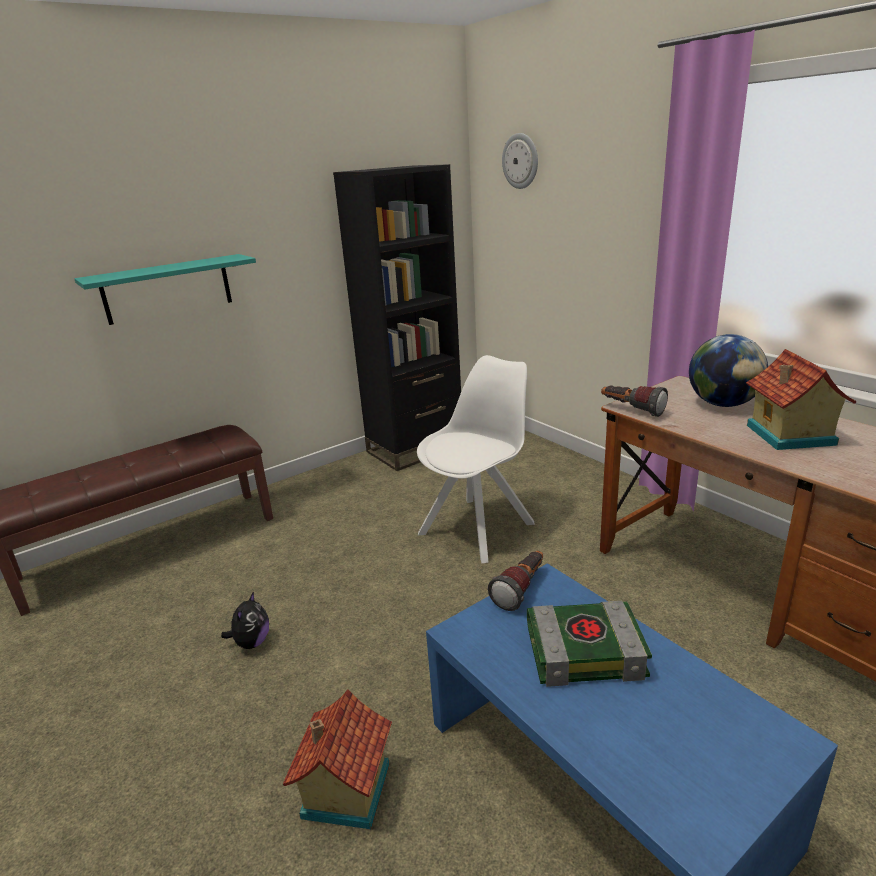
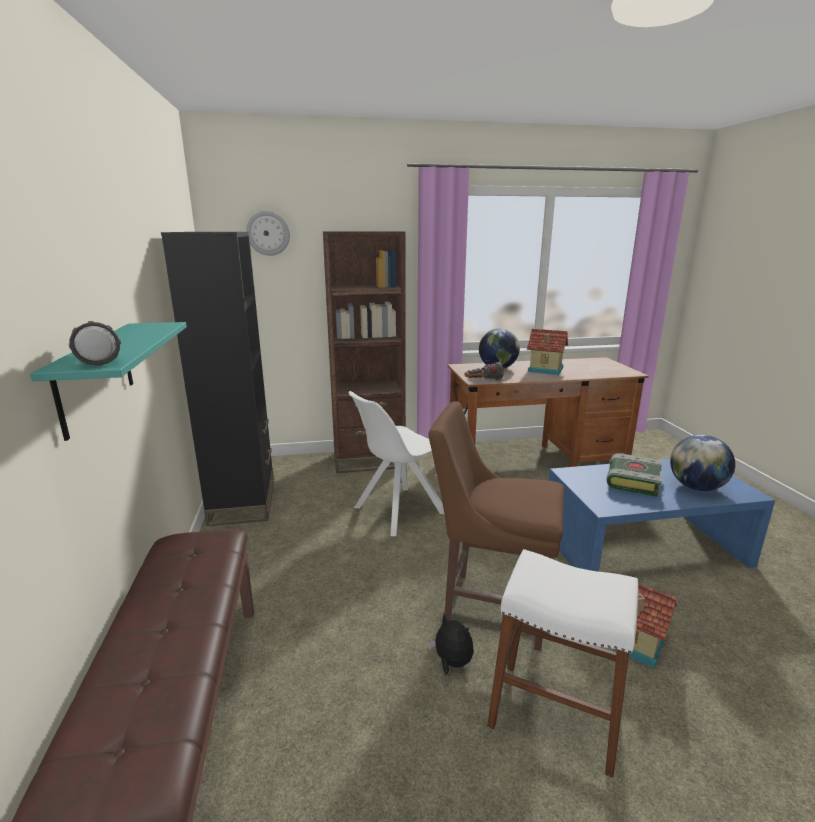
camera: 65 degrees left, 5 degrees down
(204, 732) = (554, 714): none -> white stool
(347, 645) = (490, 606): none -> brown chair
(479, 527) = (397, 511): white chair -> white chair turned 105 degrees counterclockwise
(521, 589) = (572, 481): flashlight -> flashlight (100, 357)
(570, 471) = (369, 460): none -> brown bookcase
(639, 739) = (696, 487): none -> globe

